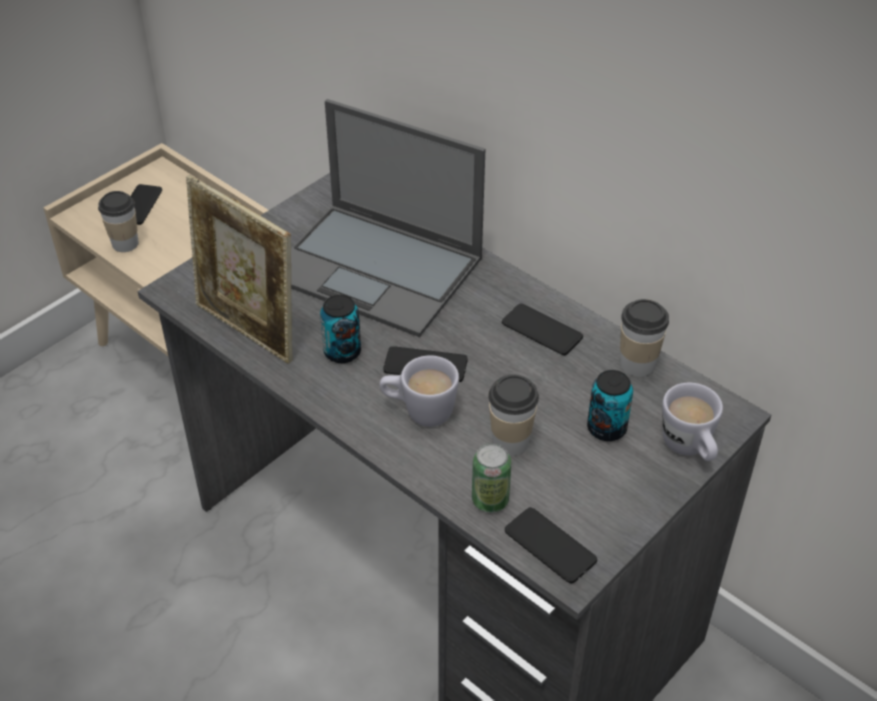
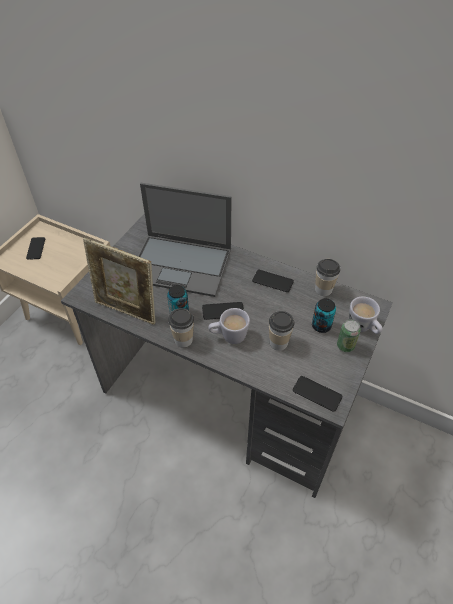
camera: 15 degrees left, 5 degrees up
(125, 243) = (34, 270): cup -> cup (183, 340)
(490, 500) = (280, 376): can -> can (345, 346)

